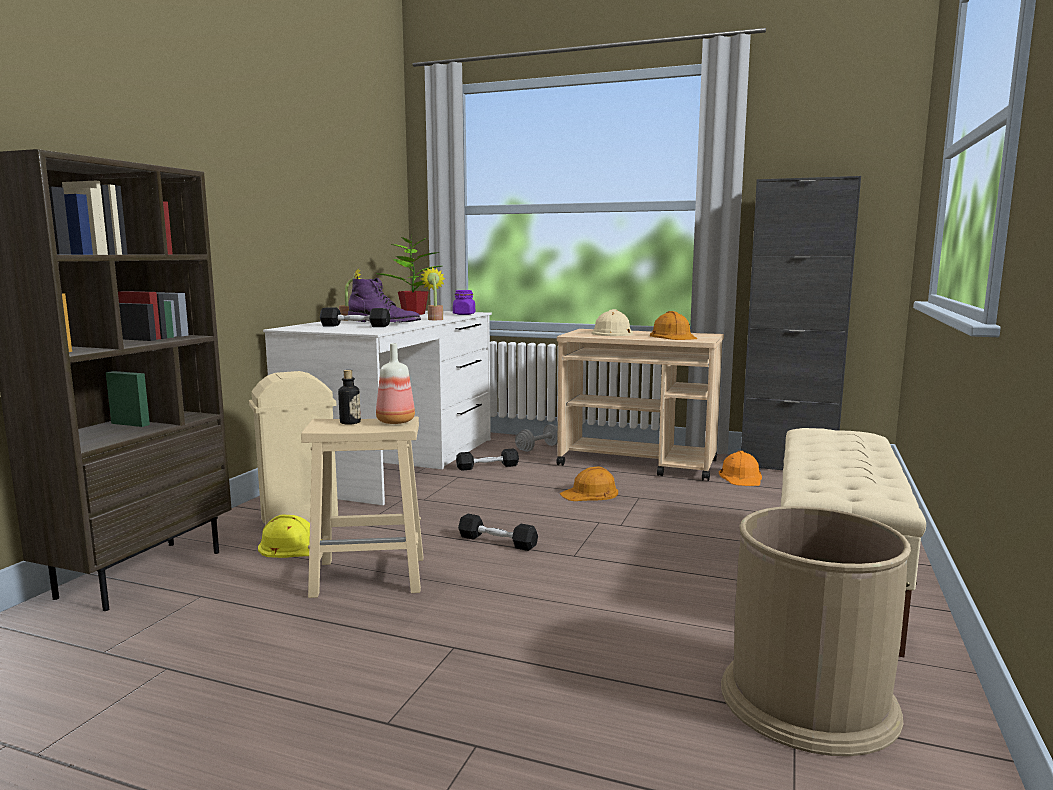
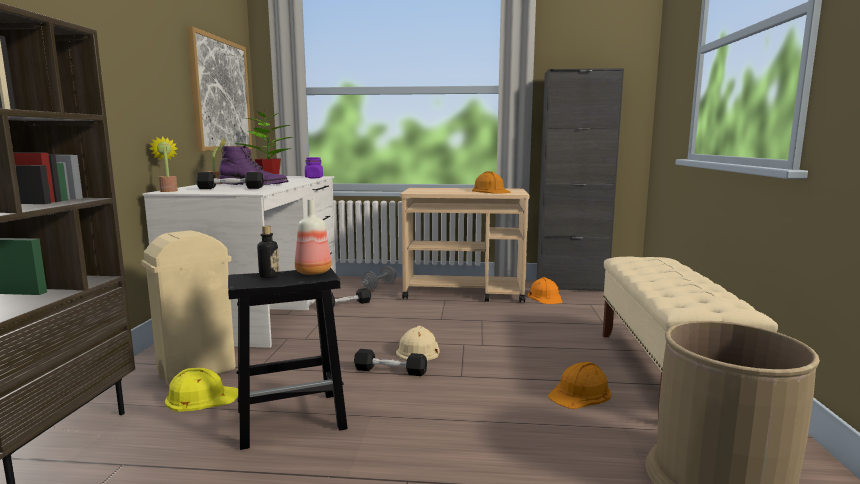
camera: 15 degrees left, 0 degrees up
(364, 218) = (220, 95): none -> picture
(371, 576) = (292, 418): beige stool -> black stool
(435, 319) = (295, 181): potted plant -> potted plant (168, 190)
(590, 493) = (442, 320): orange hard hat -> orange hard hat (580, 393)
(613, 333) = (441, 190): beige hard hat -> beige hard hat (418, 350)

